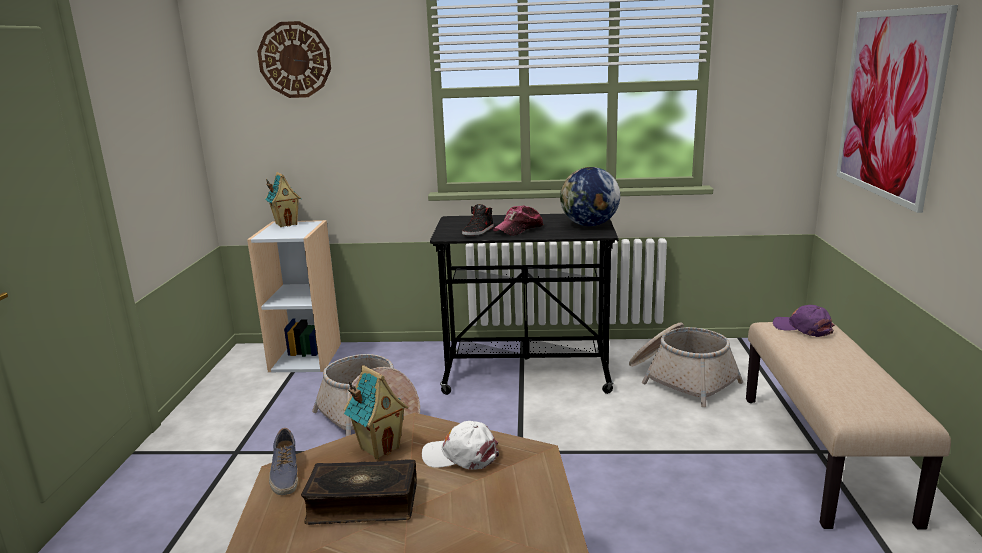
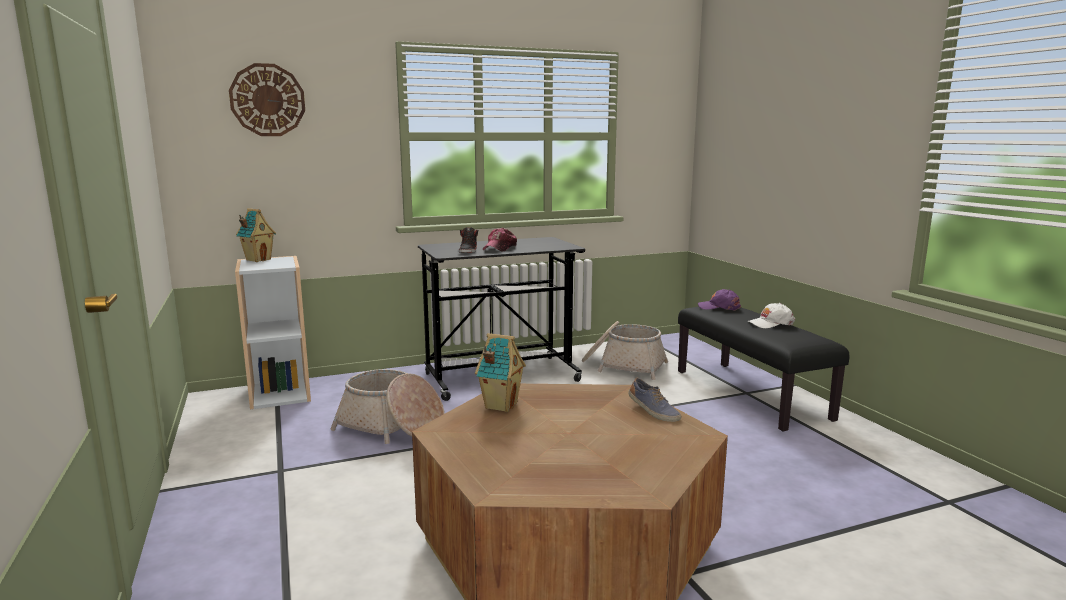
camera: 25 degrees left, 5 degrees down
(285, 473) = (440, 432): shoe -> shoe (653, 411)
(362, 503) = (529, 436): book -> none
(461, 455) = (570, 400): white cap -> white cap (771, 323)
(589, 225) = (552, 243): globe -> none
(824, 456) = (751, 394): beige bench -> black bench
(889, 104) = (752, 147): picture -> none

